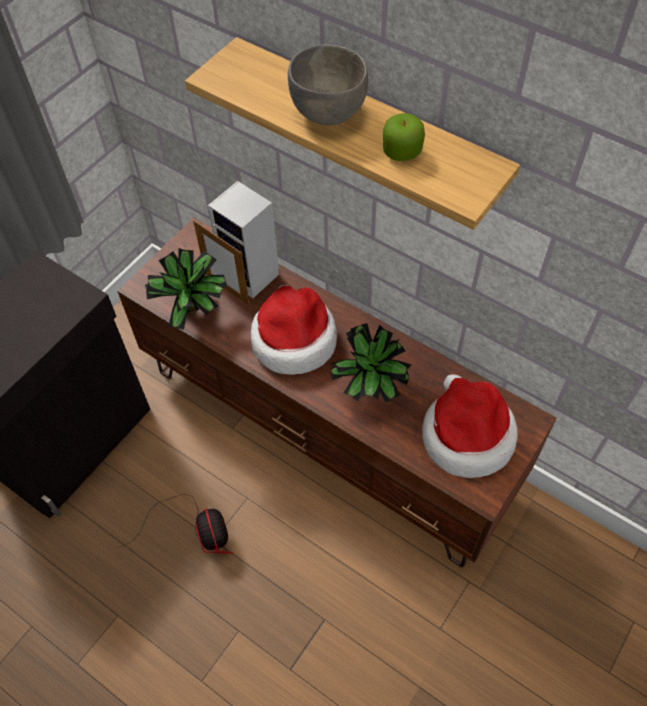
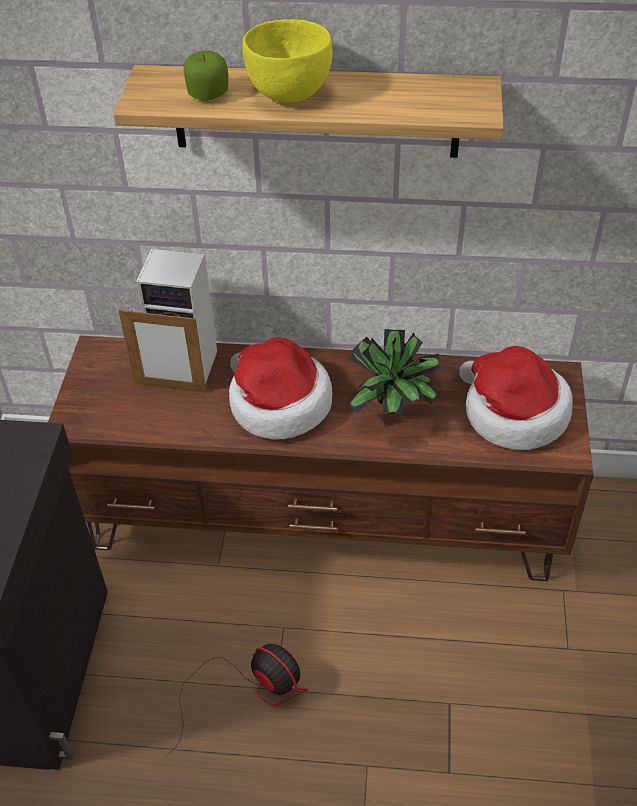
camera: 30 degrees left, 10 degrees down
(195, 314) = (152, 425): potted plant -> none
(328, 113) = (289, 94): grey bowl -> yellow bowl
(402, 151) = (388, 100): apple -> apple (208, 94)

